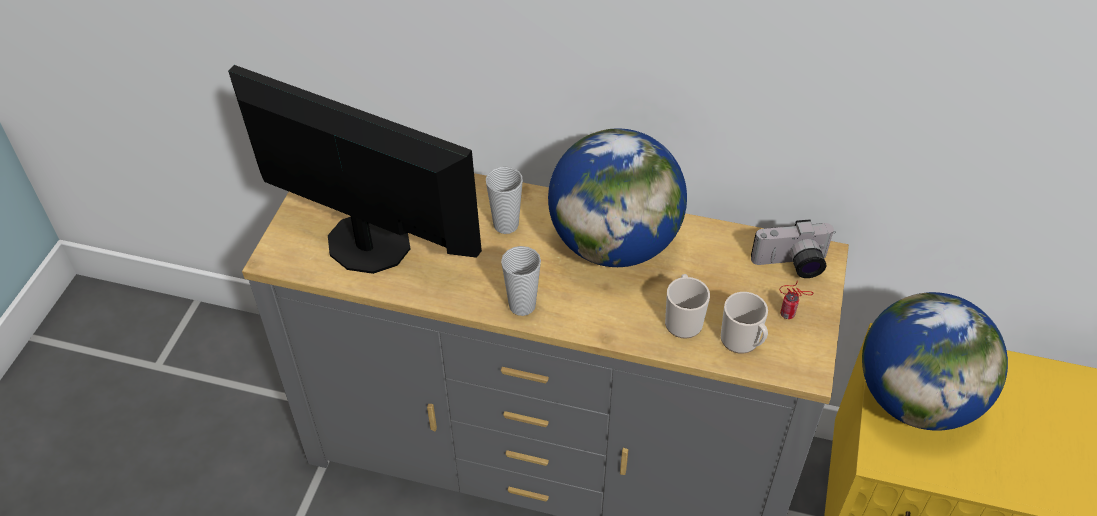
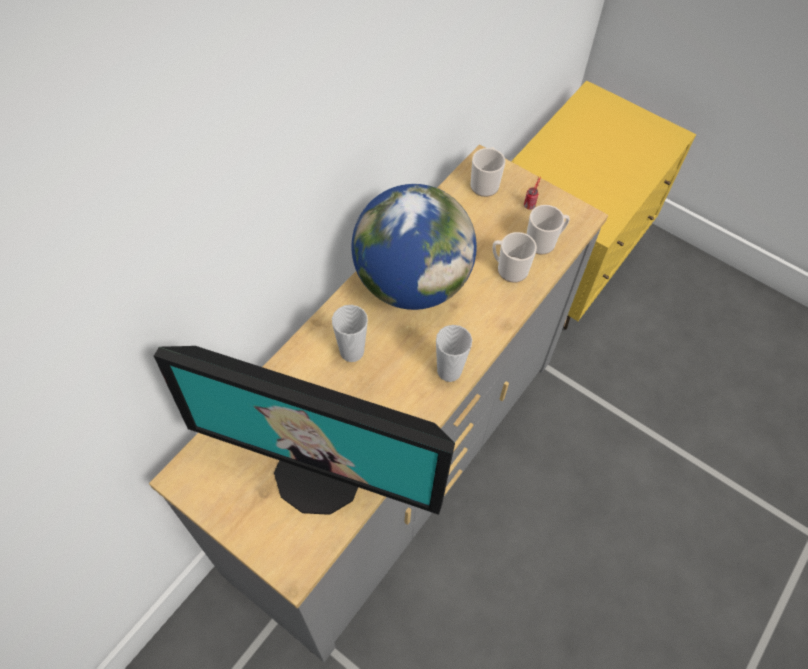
camera: 70 degrees left, 10 degrees up
(367, 244) = (319, 474): monitor -> monitor turned 120 degrees counterclockwise
(792, 265) = (485, 183): camera -> mug
(915, 399) = (562, 189): globe -> none

